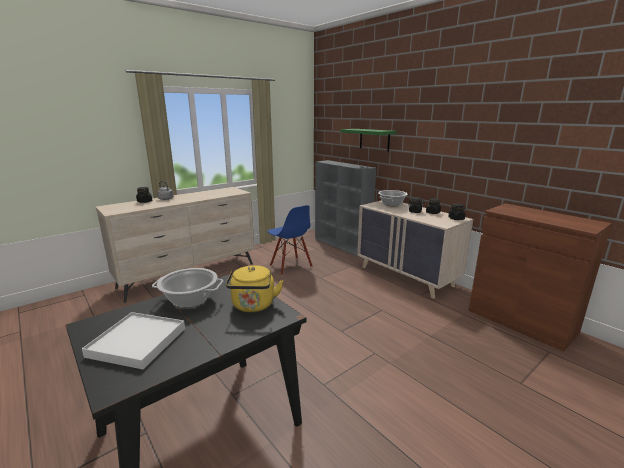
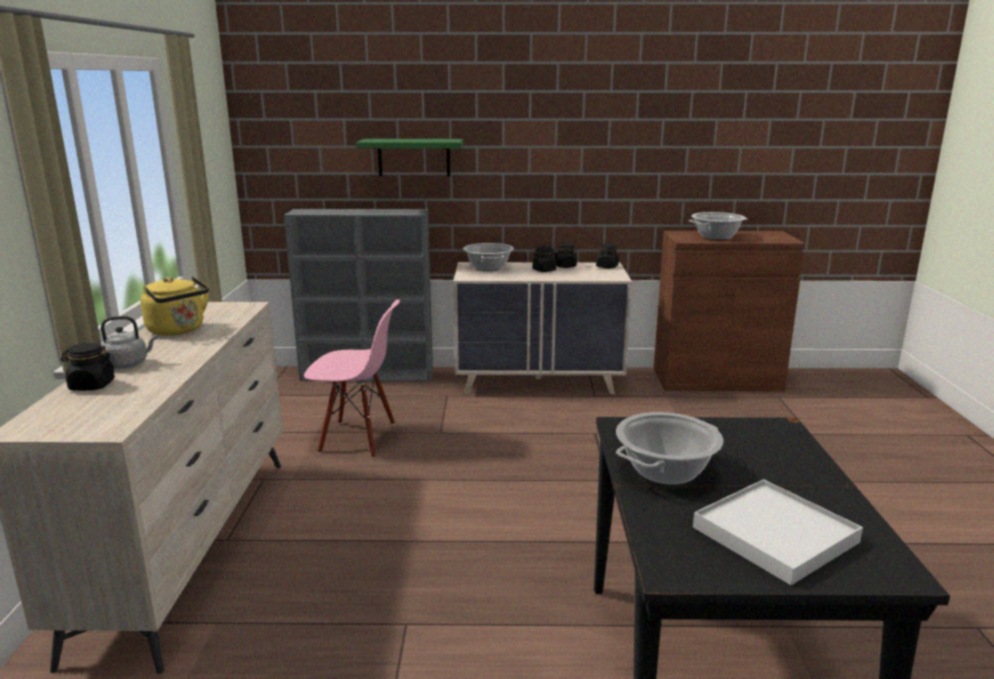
camera: 50 degrees left, 0 degrees up
(253, 306) = (735, 436): yellow kettle -> yellow kettle (178, 330)
(290, 266) = (358, 438): blue chair -> pink chair
(529, 214) = (716, 237): none -> cooking pot

